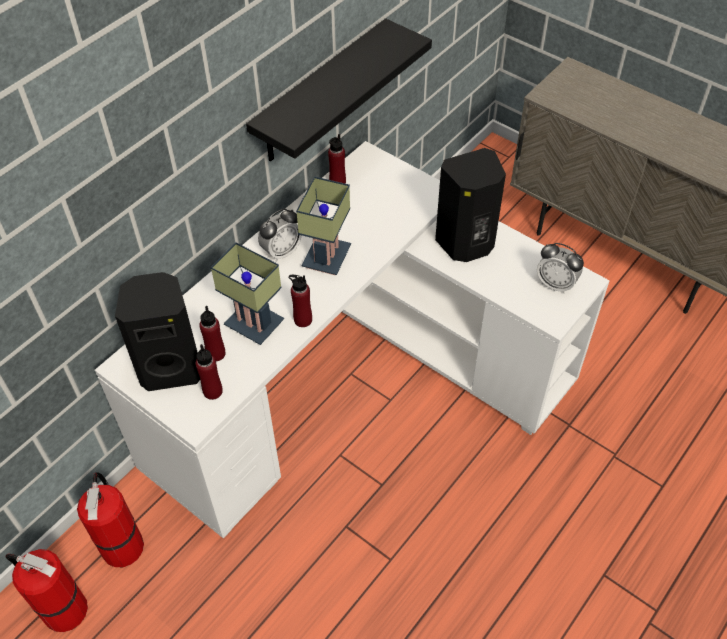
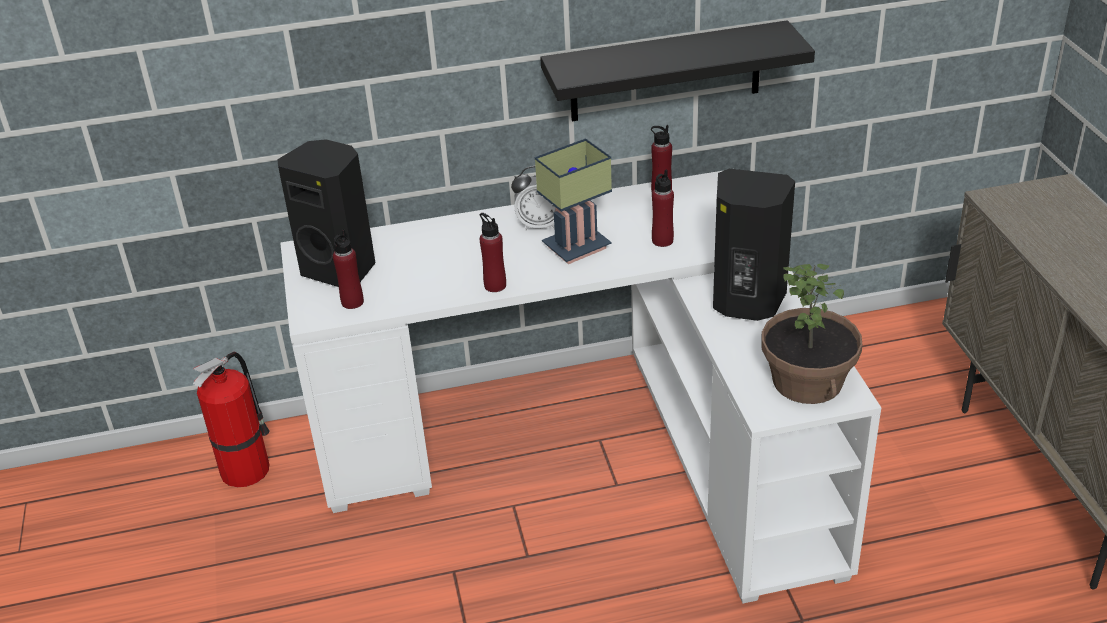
camera: 40 degrees right, 15 degrees down
(63, 609) = (152, 489): fire extinguisher -> none
(216, 354) = (388, 276): red bottle -> red bottle (662, 241)
(257, 324) = (450, 270): table lamp -> none
(555, 284) = (808, 381): alarm clock -> potted plant

